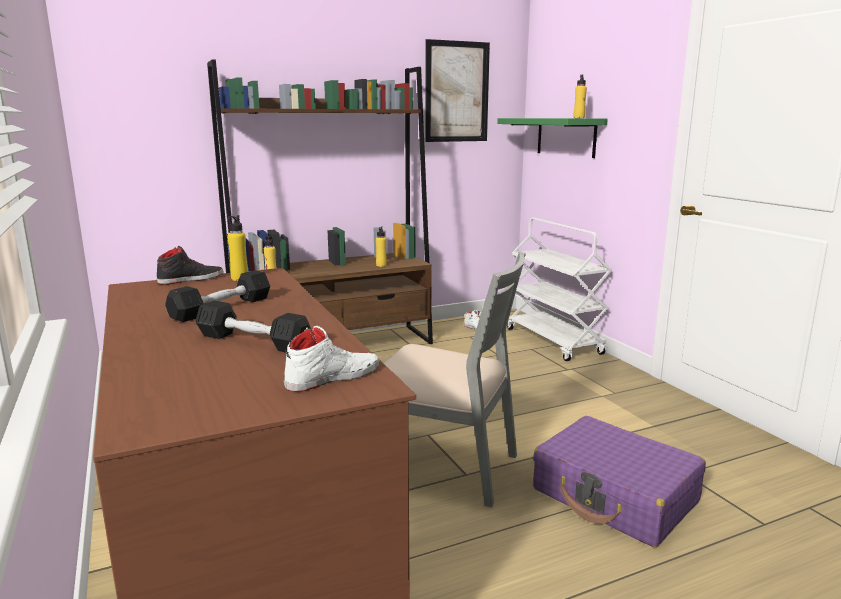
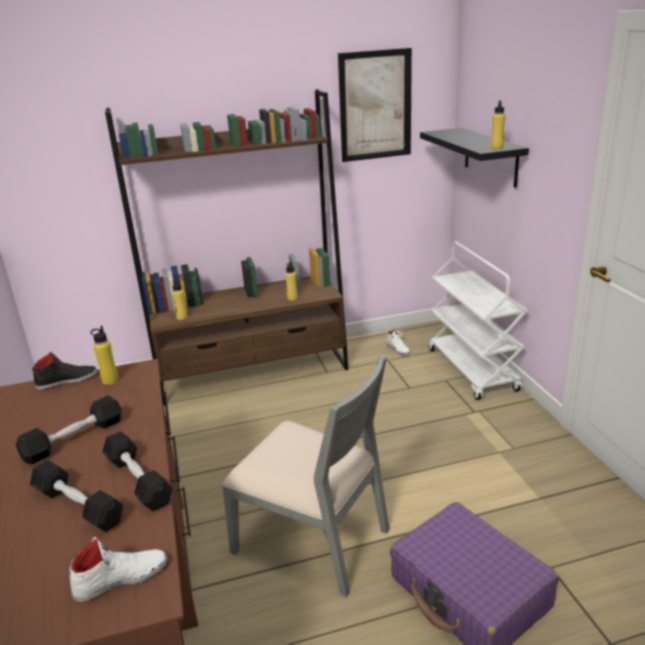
camera: 10 degrees right, 10 degrees up
(311, 327) = (138, 480): none -> black dumbbell
(566, 137) = (491, 157): green shelf -> black shelf

